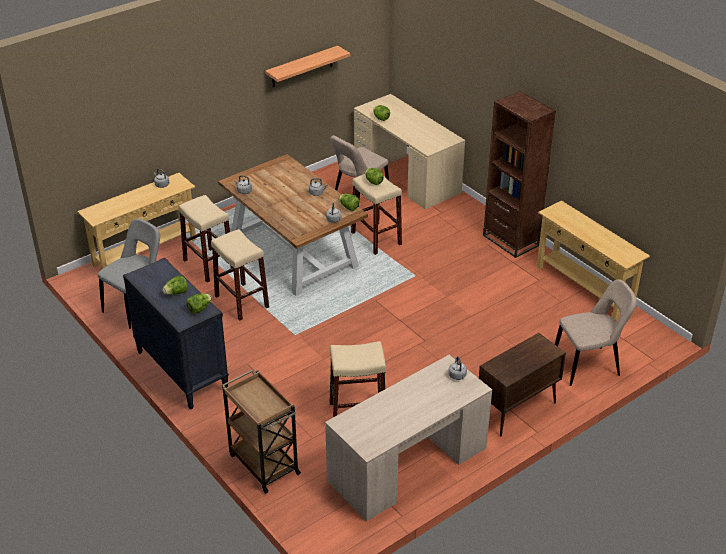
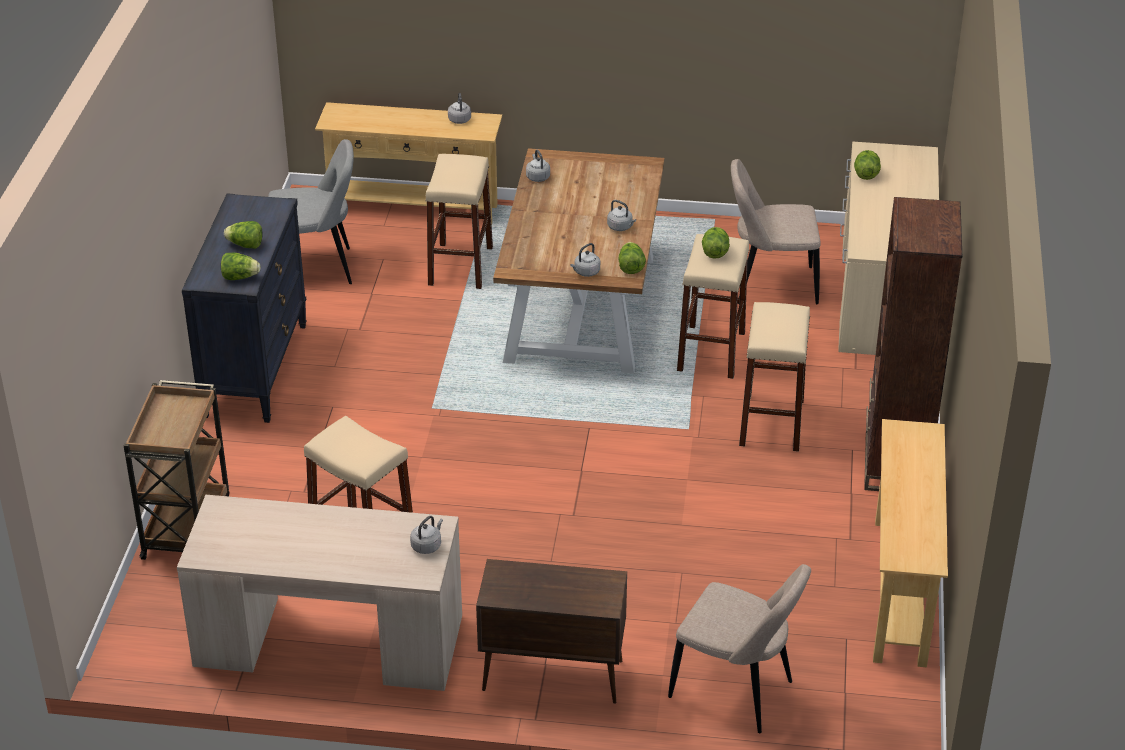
camera: 45 degrees right, 0 degrees up
(241, 301) = (432, 331): beige stool -> beige stool (771, 422)
(302, 67) = (760, 33): shelf -> none

